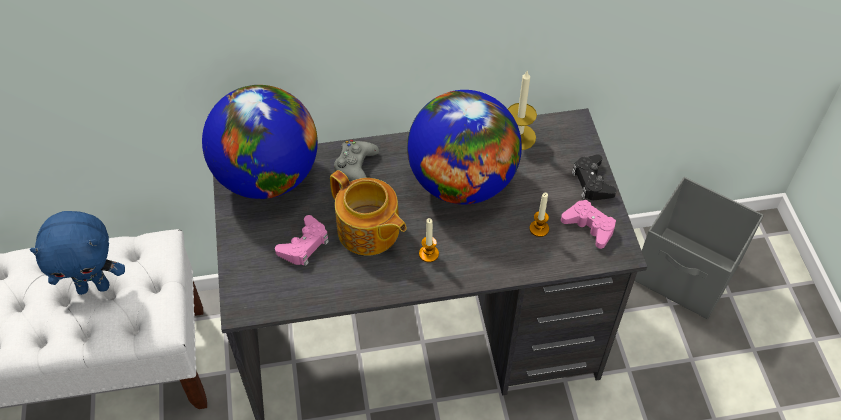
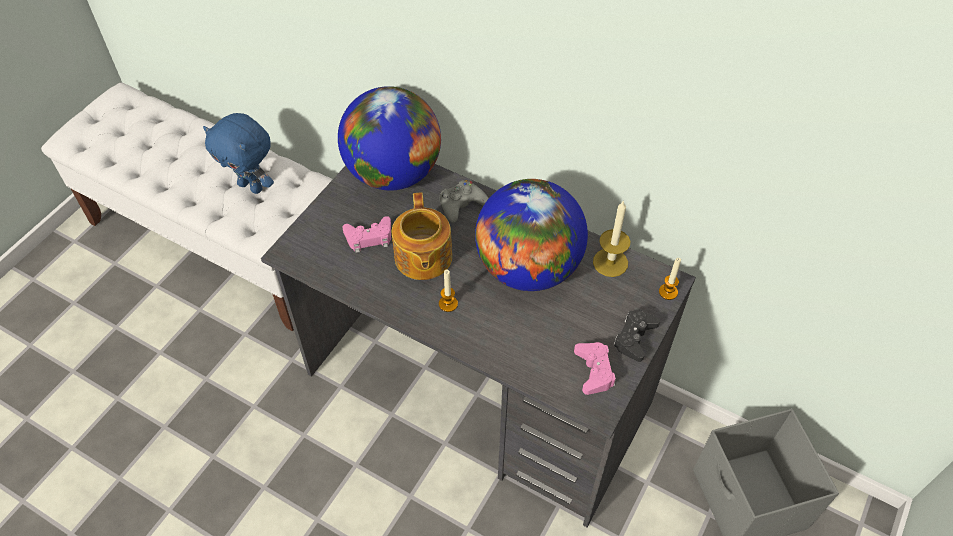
camera: 40 degrees right, 0 degrees up
(539, 229) = (551, 344): candle -> candle (668, 292)

